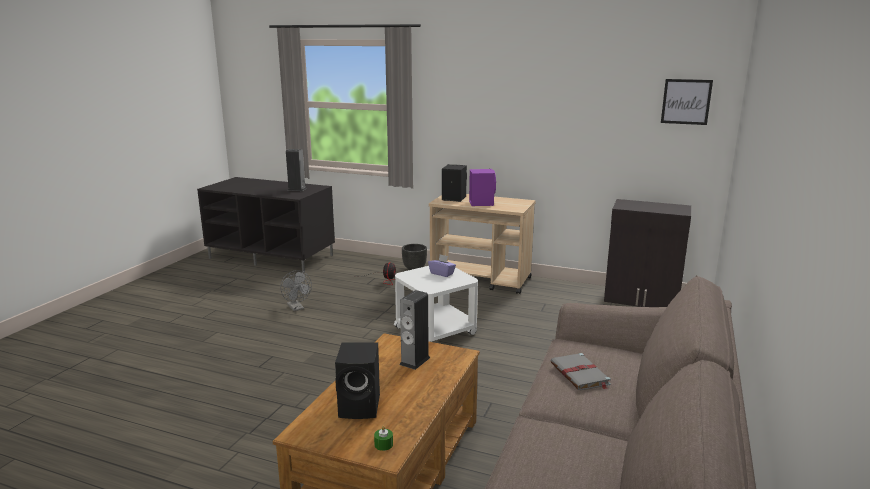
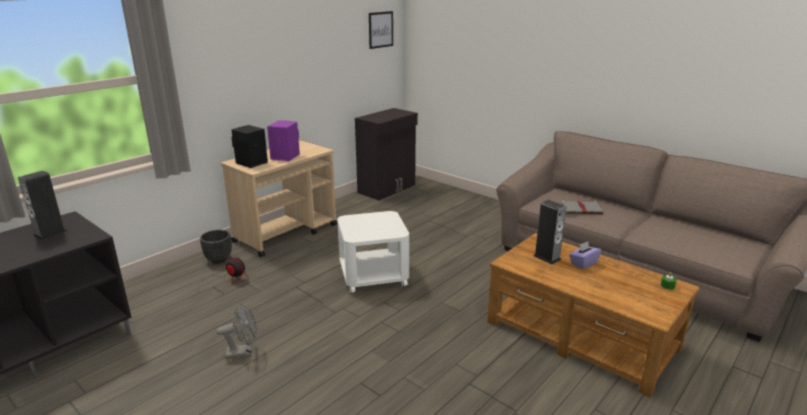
camera: 70 degrees left, 5 degrees up
(361, 406) = (616, 288): black speaker -> none
(442, 273) = (365, 221): purple tissue box -> purple tissue box (583, 263)

